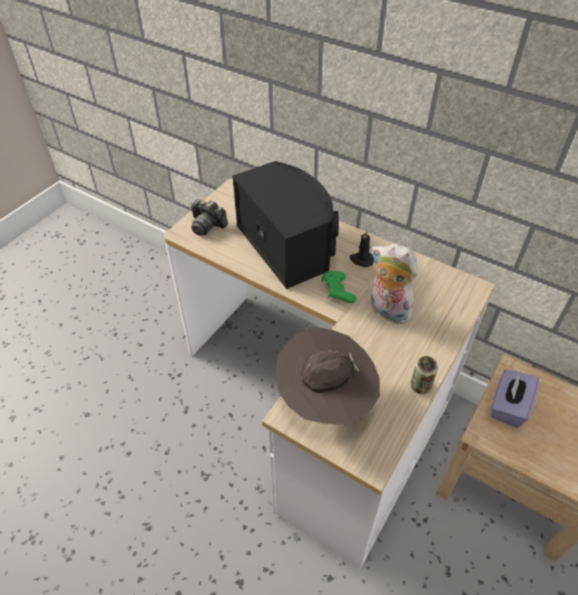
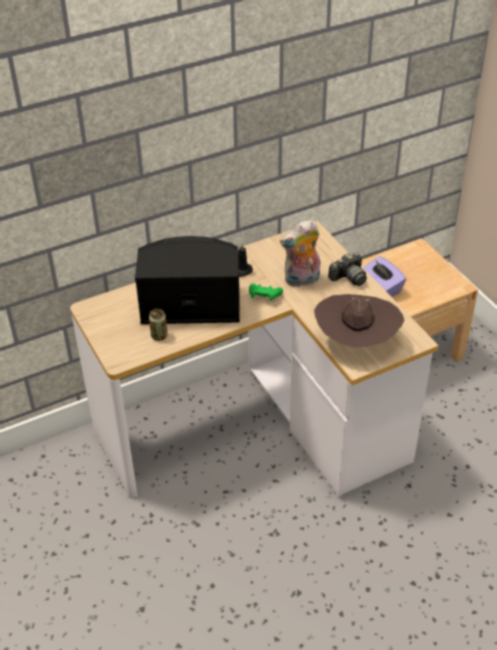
camera: 60 degrees left, 5 degrees down
(207, 225) = (123, 342): camera -> camera (348, 277)
(420, 386) = (376, 294): can -> can (159, 336)

